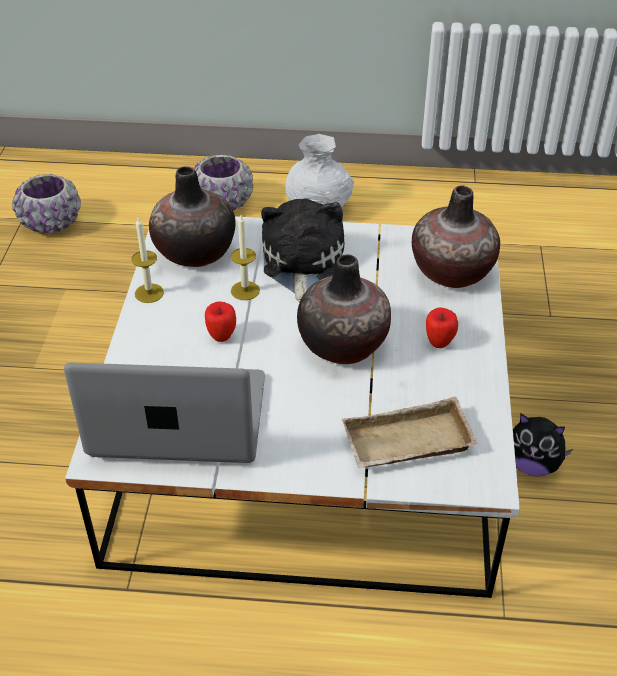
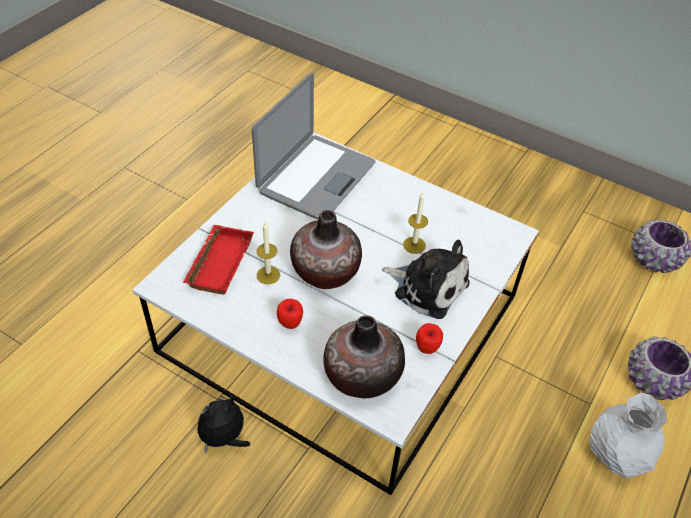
camera: 115 degrees right, 5 degrees up
(149, 293) = (440, 199): candle -> candle (268, 275)
(195, 252) = (474, 235): vase -> none
(222, 336) = (374, 217): apple -> apple (426, 349)
(406, 445) = (218, 262): beige tray -> red tray

